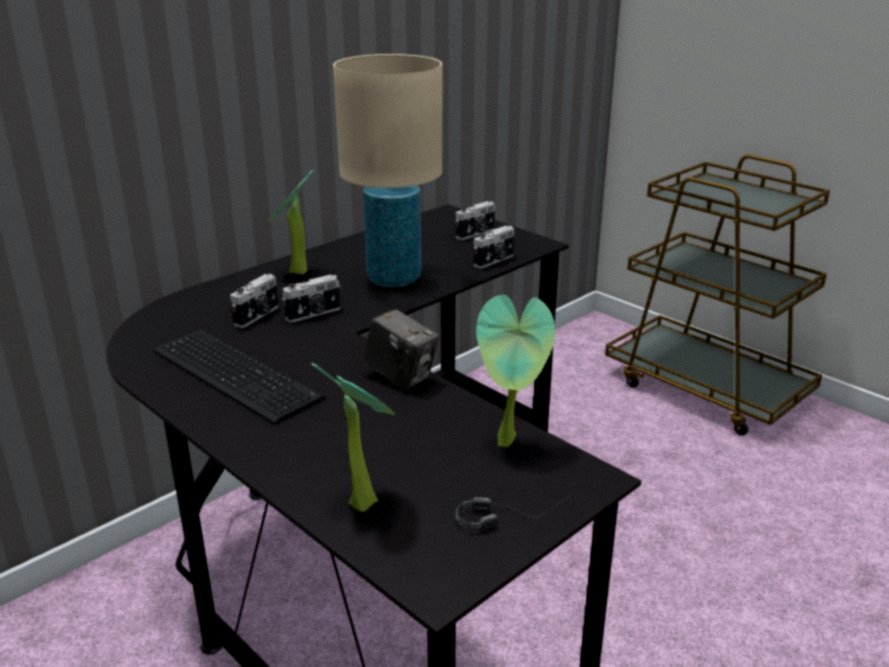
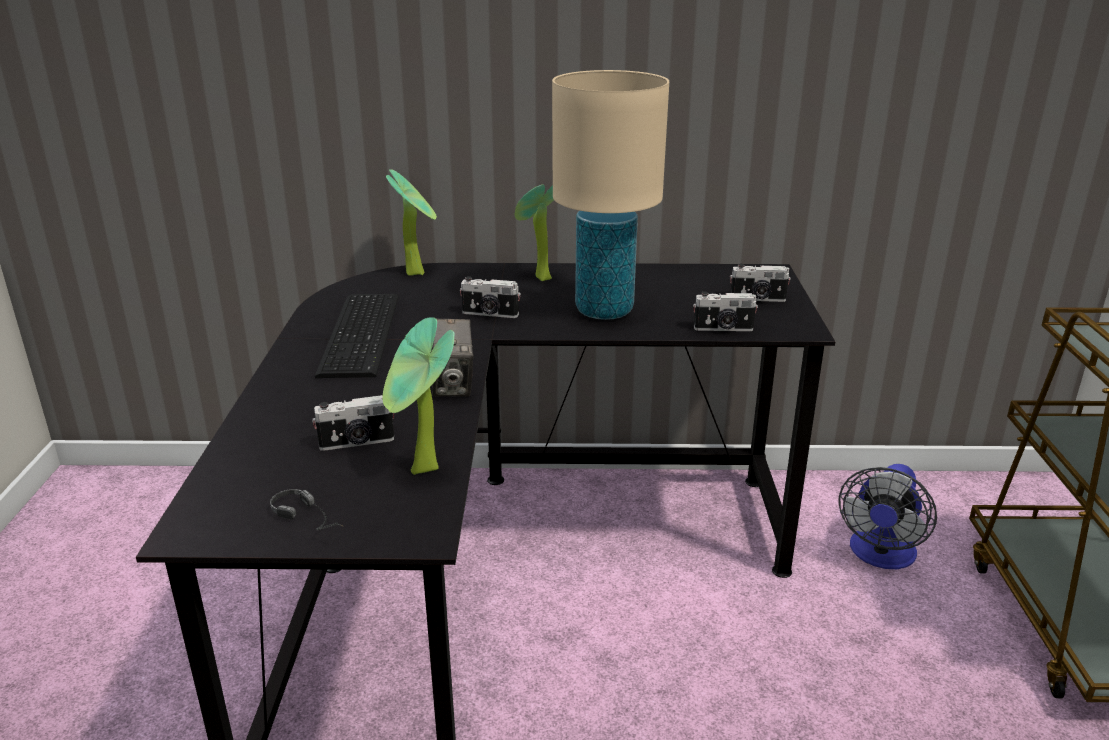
camera: 45 degrees right, 0 degrees up
(258, 316) = (452, 300): camera -> camera (357, 443)
(363, 500) = (262, 453): potted plant -> potted plant (417, 272)
(575, 405) = (880, 555): none -> fan

